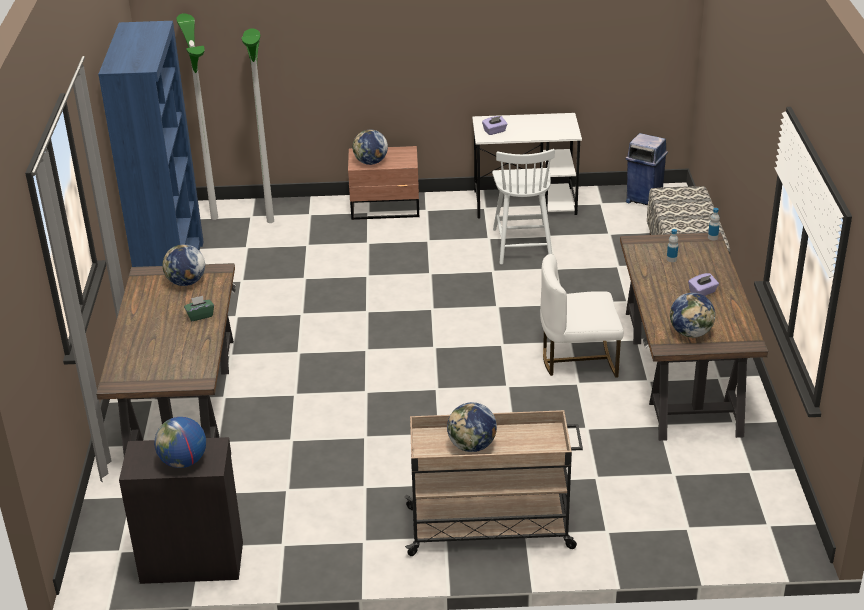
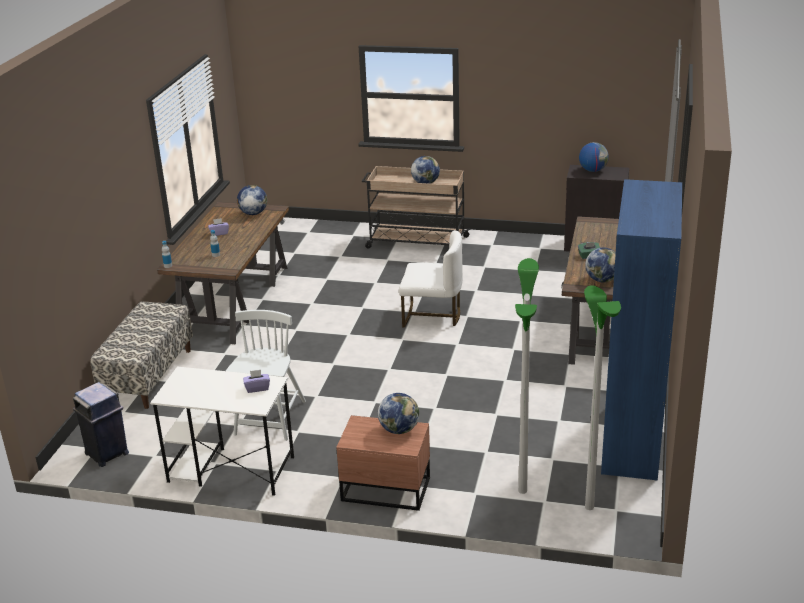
camera: 165 degrees left, 5 degrees down
(578, 359) = (299, 317): white chair -> white chair (432, 316)

